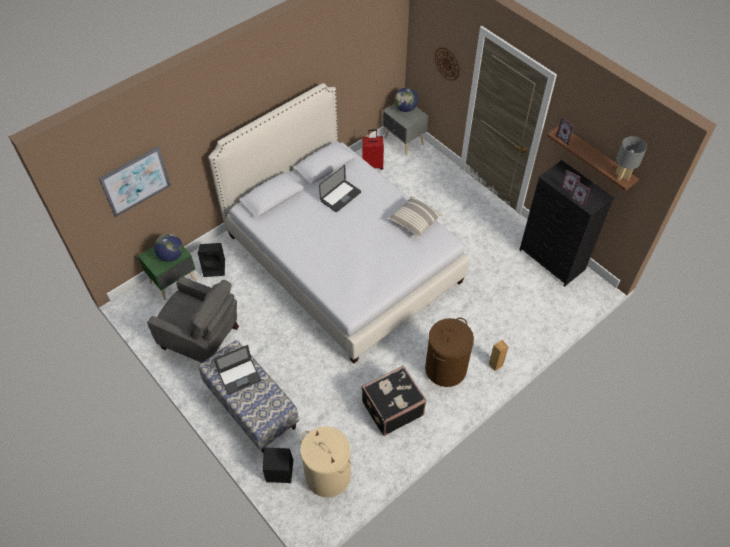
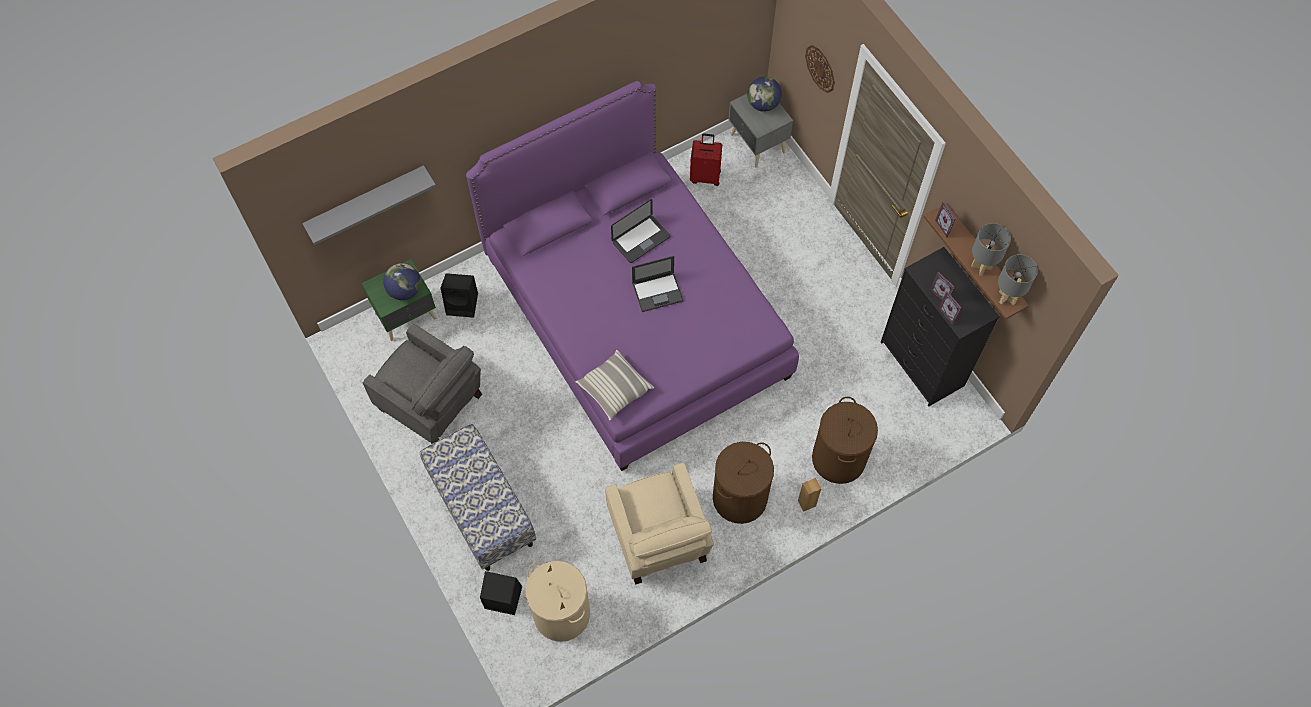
camera: 10 degrees right, 10 degrees up
(135, 181) = (366, 202): picture -> grey shelf
(240, 376) = (469, 474): laptop -> laptop (658, 291)
(342, 258) = (635, 317): white bed -> purple bed
(391, 408) = (658, 539): black suitcase -> beige armchair
(414, 221) = (733, 293): pillow -> pillow (614, 389)
(510, 330) = (838, 458): none -> brown laundry basket
(597, 159) = (981, 266): none -> grey table lamp

